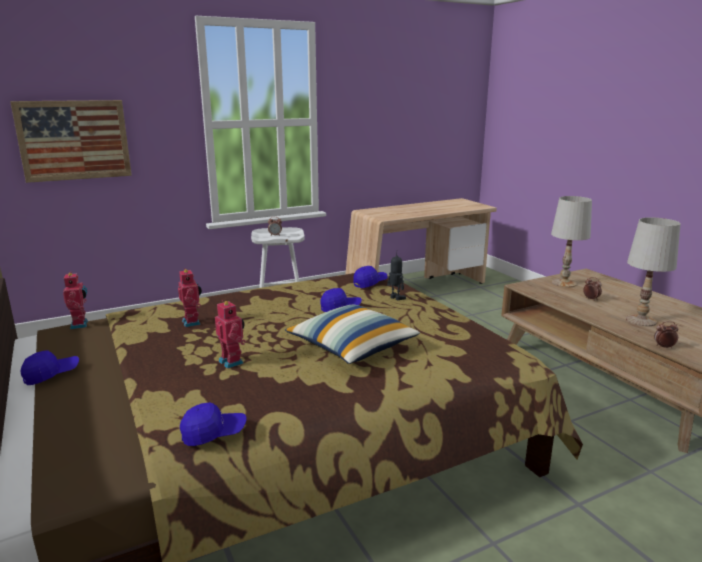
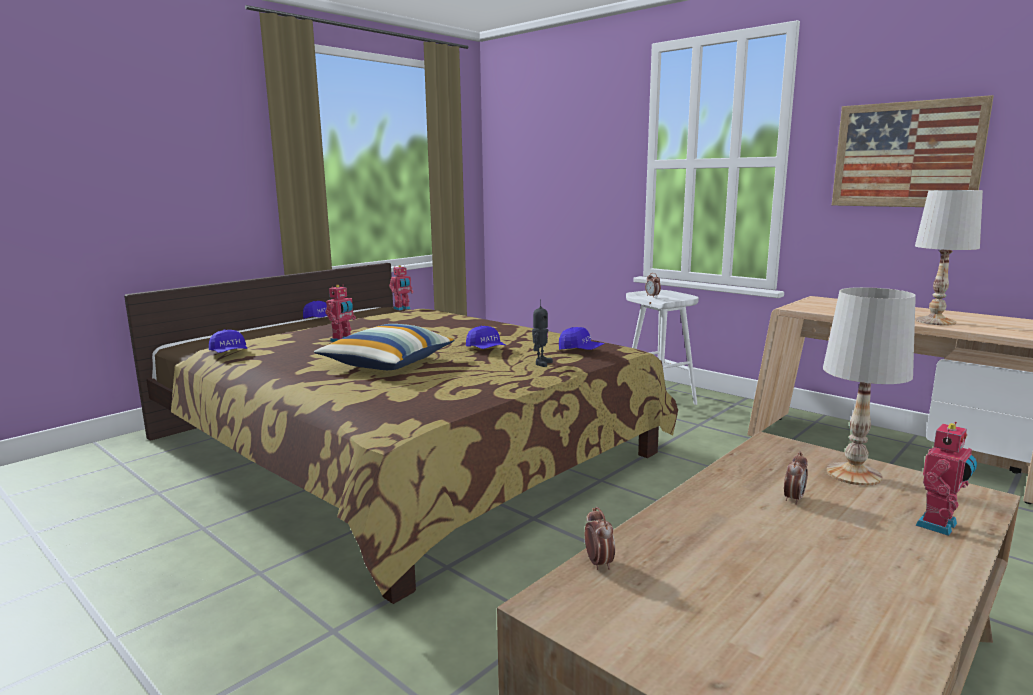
camera: 70 degrees right, 5 degrees down
(74, 140) = (545, 177): picture -> picture (906, 155)
(192, 322) = (414, 322): toy robot -> toy robot (939, 525)
(640, 320) = (727, 546): white table lamp -> white table lamp (934, 321)

